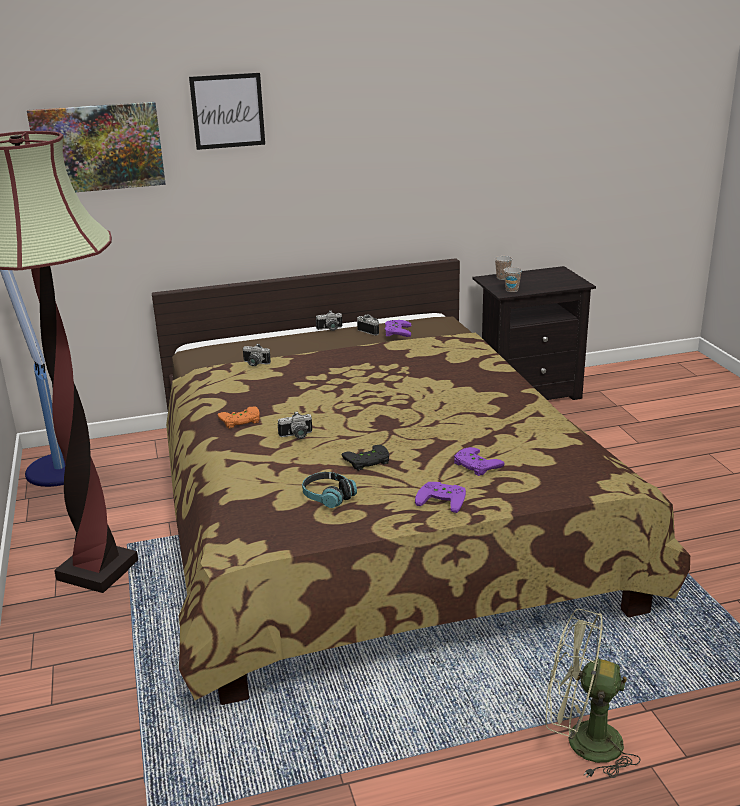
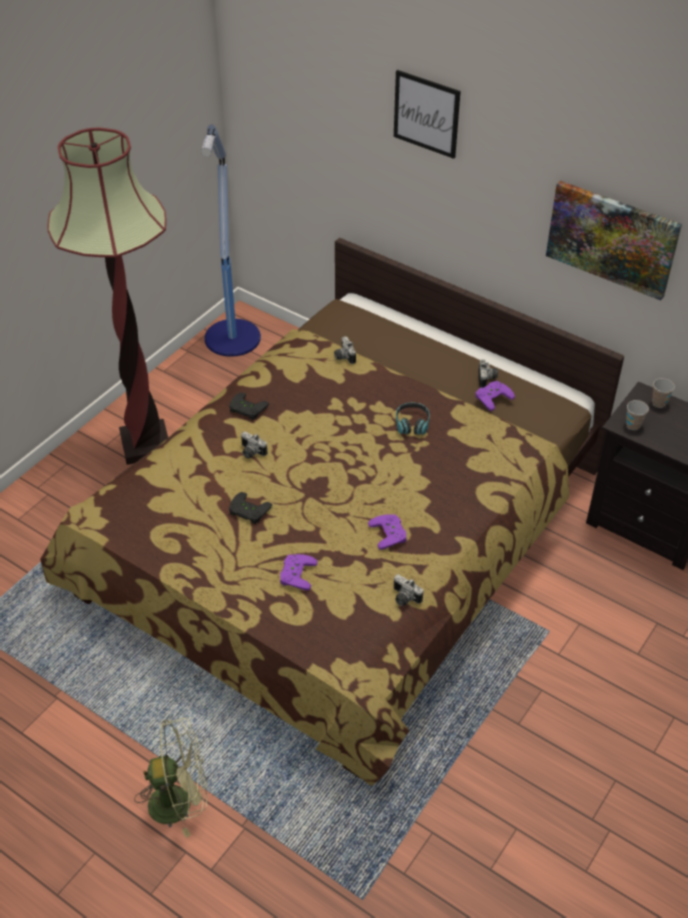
camera: 50 degrees right, 20 degrees up
(98, 147) = (317, 99): picture -> picture (612, 238)
(240, 421) = (246, 409): orange game controller -> black game controller
(328, 497) = (183, 520): headphones -> headphones (412, 424)
(330, 329) = (463, 354): camera -> camera (404, 598)
(443, 499) = (231, 581): purple game controller -> purple game controller (390, 533)
(581, 742) = (180, 801): green fan -> green fan turned 105 degrees clockwise

